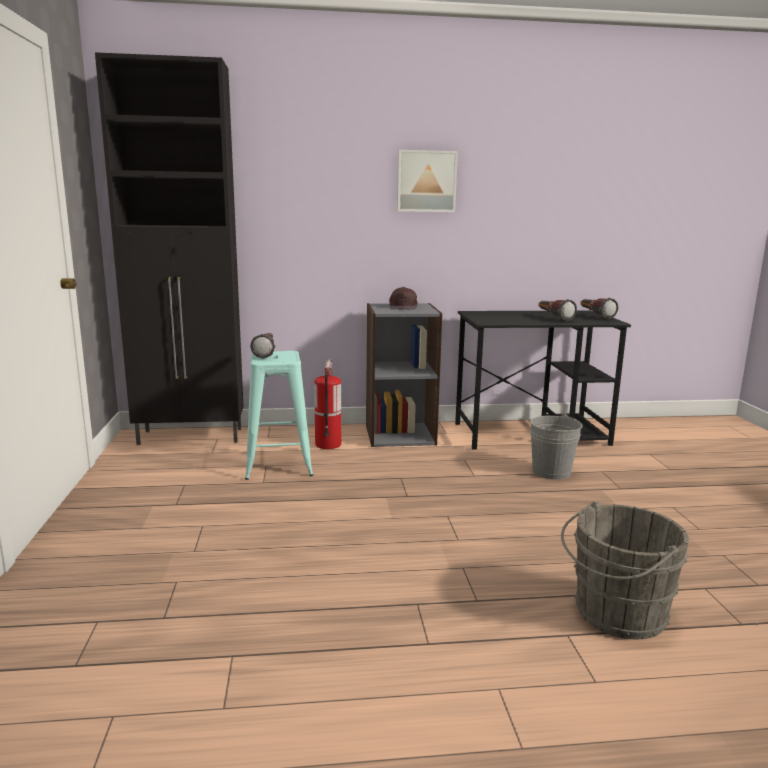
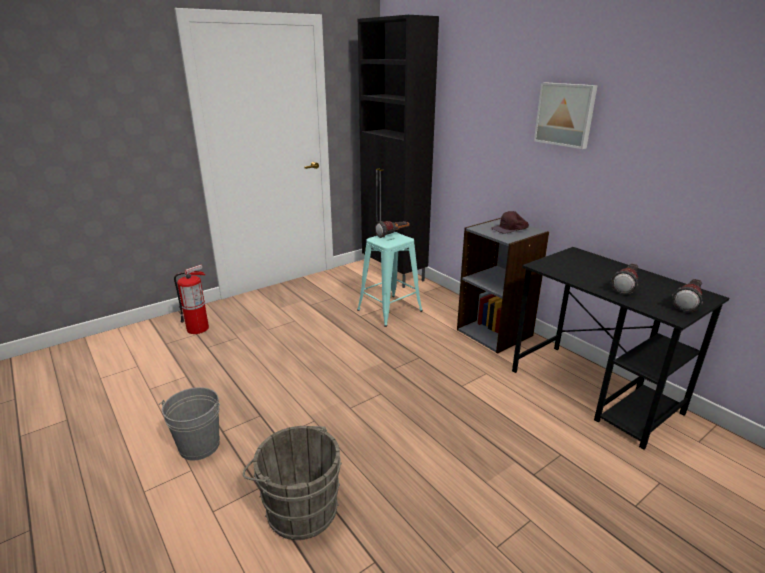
camera: 60 degrees right, 10 degrees up
(328, 444) = (439, 314): fire extinguisher -> fire extinguisher (198, 328)
(551, 472) = (518, 423): grey bucket -> grey bucket (199, 446)

